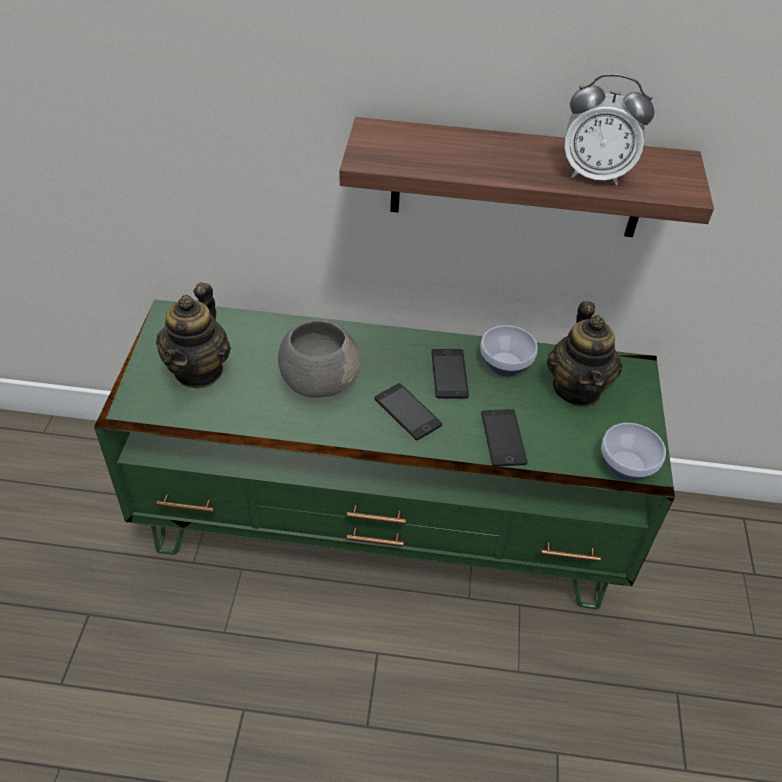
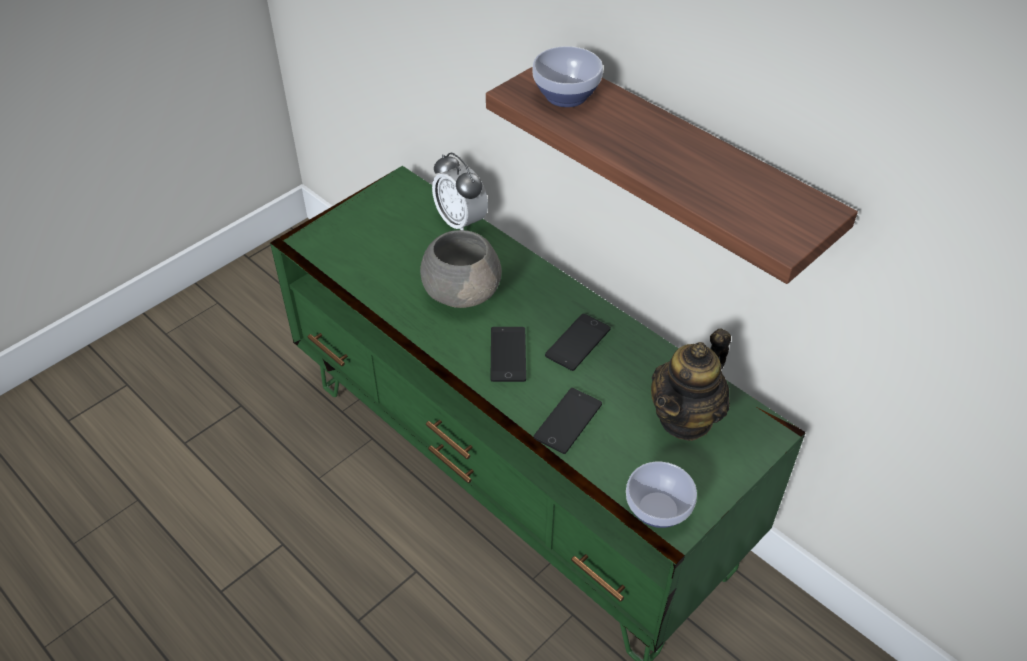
camera: 40 degrees right, 0 degrees up
(199, 370) = (380, 237): teapot -> none
(503, 365) = (636, 360): bowl -> bowl (564, 96)
(595, 174) = (708, 187): alarm clock -> alarm clock (461, 222)

